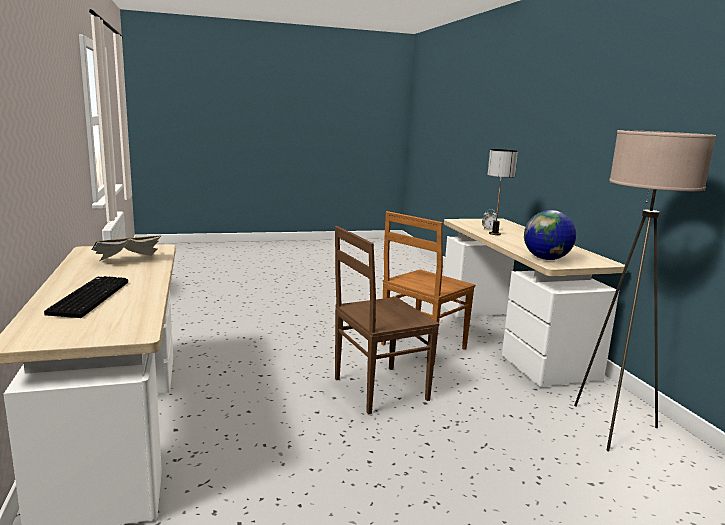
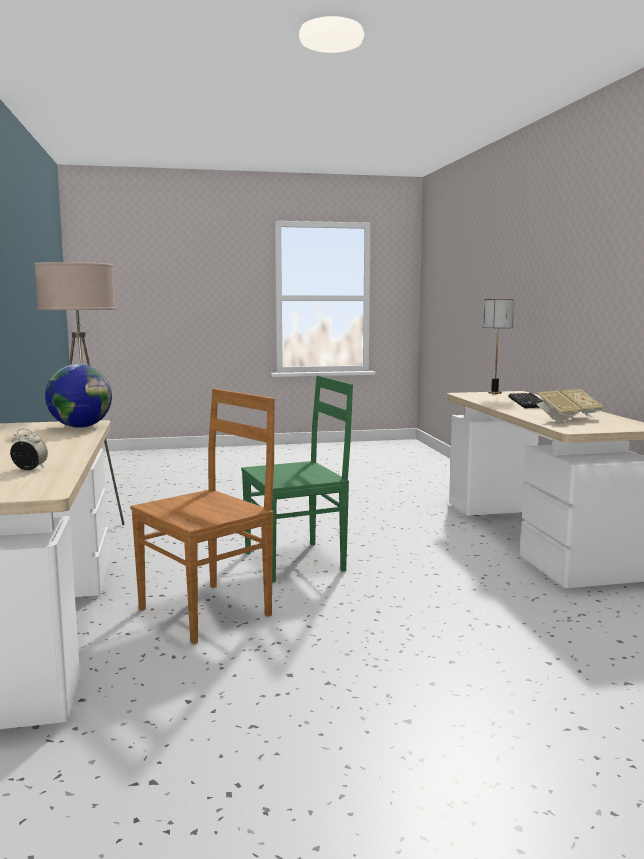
camera: 175 degrees left, 5 degrees down
(378, 389) = (297, 561): brown chair -> green chair
(494, 234) = (48, 459): table lamp -> table lamp (495, 393)

